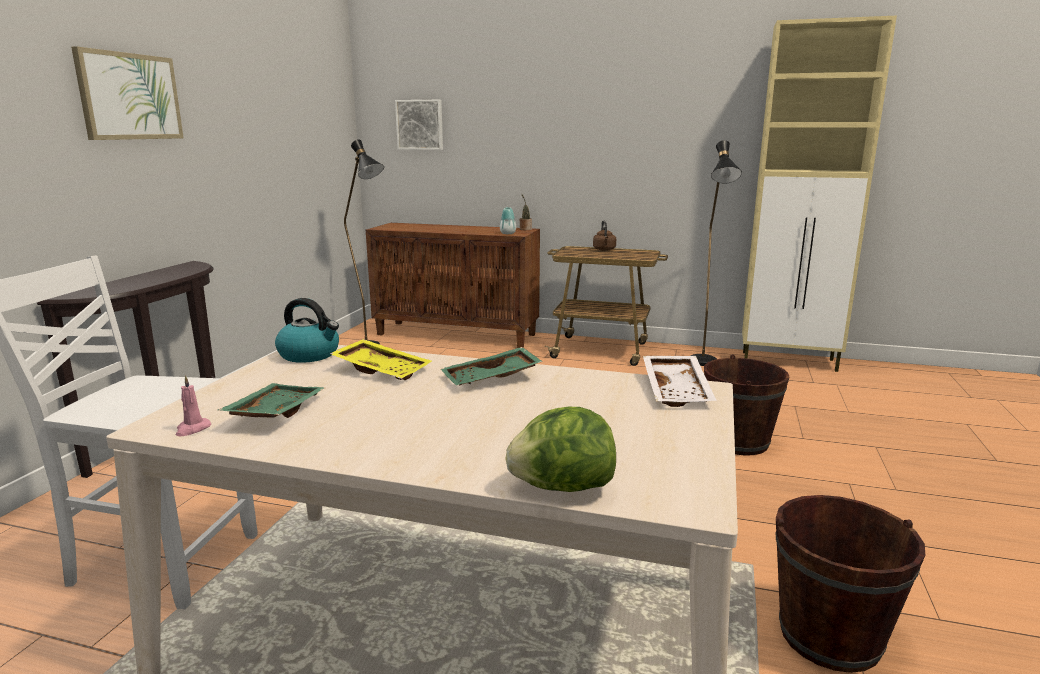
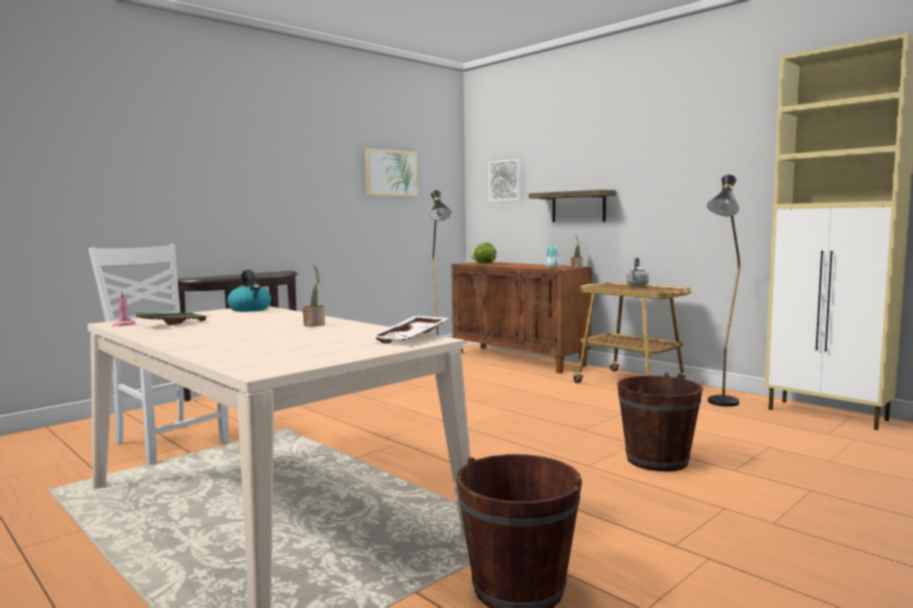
camera: 30 degrees right, 10 degrees down
(130, 96) = (257, 159): picture -> picture (391, 173)
(383, 369) = (268, 316): yellow tray -> none
(491, 379) = (314, 324): green tray -> potted plant
(520, 161) = (578, 207): none -> shelf
(562, 487) = (216, 358): lettuce -> lettuce (483, 263)
(604, 249) = (637, 285): brown kettle -> grey kettle

